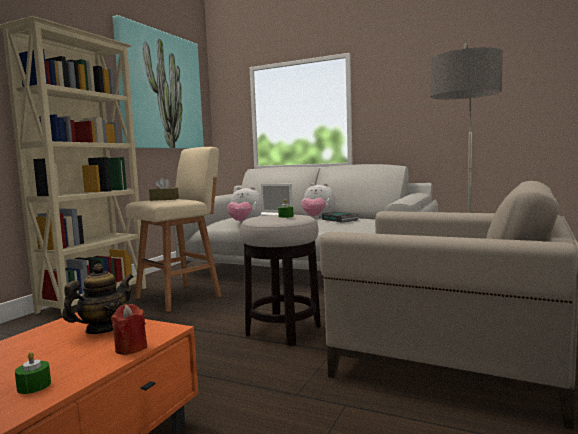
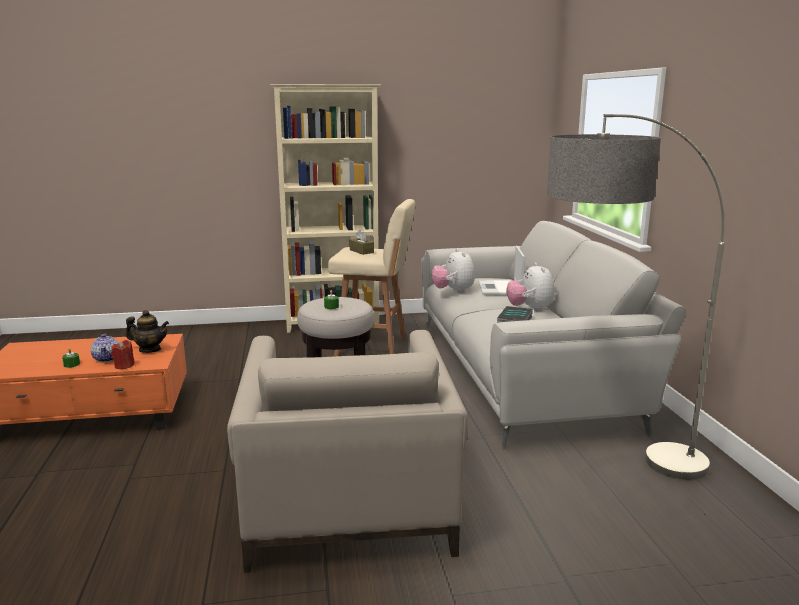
camera: 55 degrees right, 10 degrees up
(72, 357) = (107, 358): none -> teapot
(160, 91) = (460, 114): picture -> none

